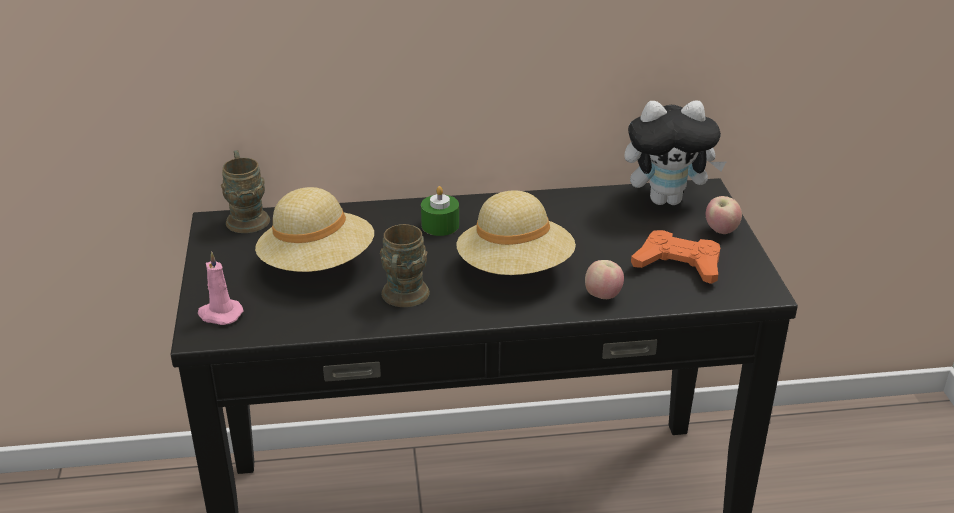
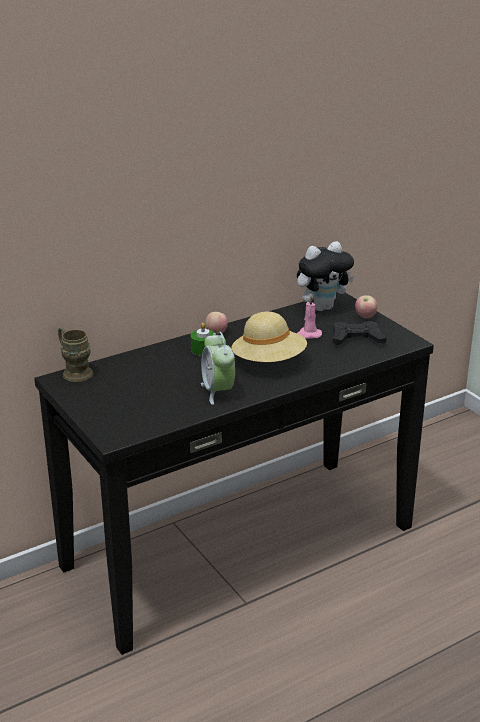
camera: 25 degrees left, 5 degrees down
(219, 314) = (113, 427): pink candle -> pink candle (308, 335)
(317, 264) = (148, 387): beige hat -> none
(403, 298) = (218, 392): brown mug -> alarm clock
(603, 296) = (330, 364): apple -> apple (216, 333)
(678, 264) = (356, 339): orange game controller -> black game controller

